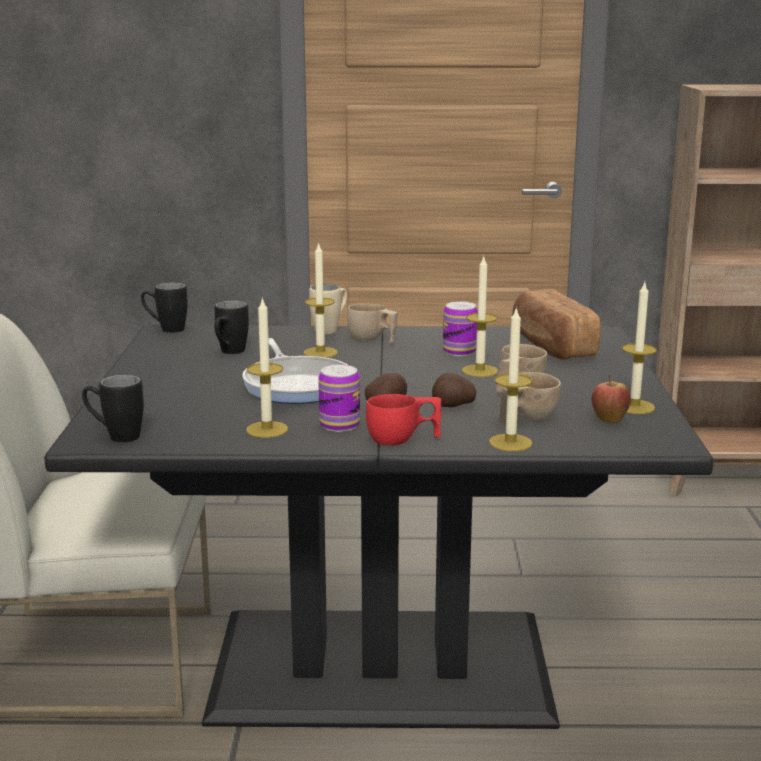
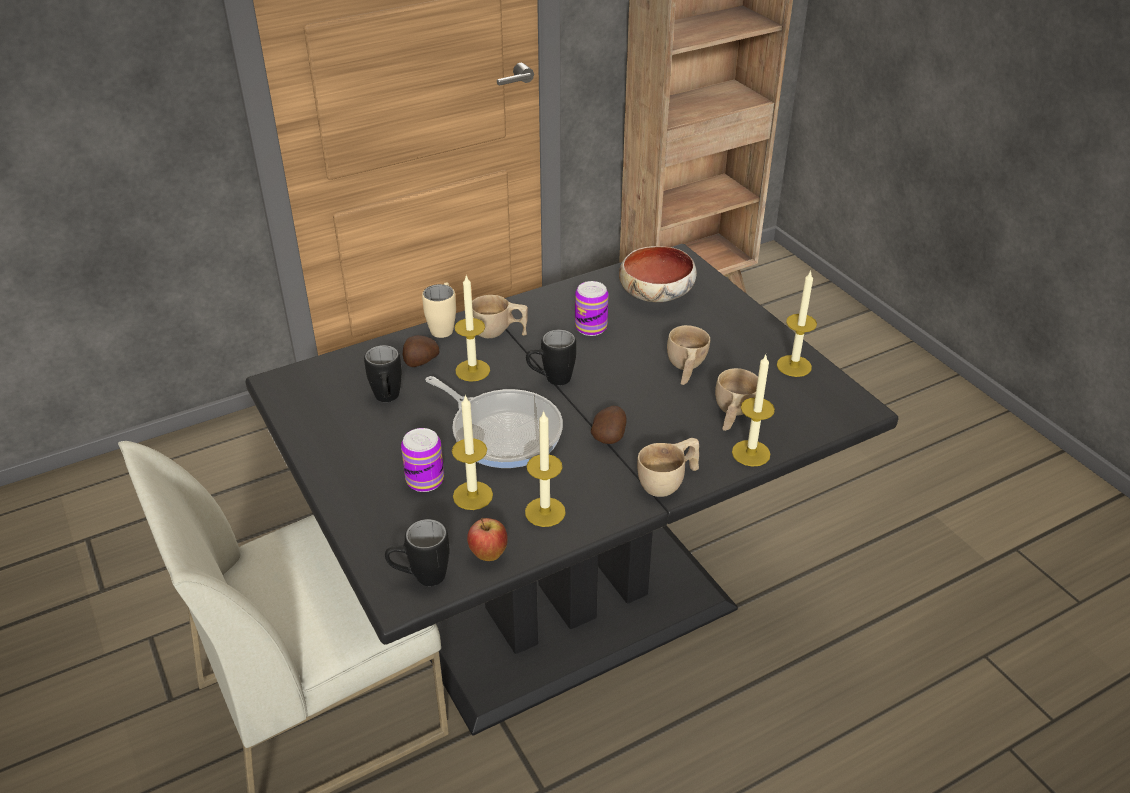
camera: 30 degrees left, 20 degrees up
(165, 329) = (279, 379): black mug -> black mug (551, 380)
(339, 425) = (598, 480): can -> can (425, 480)
(403, 440) = (669, 482): red cup -> beige cup
(453, 406) = (662, 416): potato -> potato (420, 362)
(480, 371) = (635, 353): candle -> candle (472, 495)
(551, 346) = (656, 294): bread -> bowl
(609, 421) = (793, 393): apple -> apple (488, 555)

